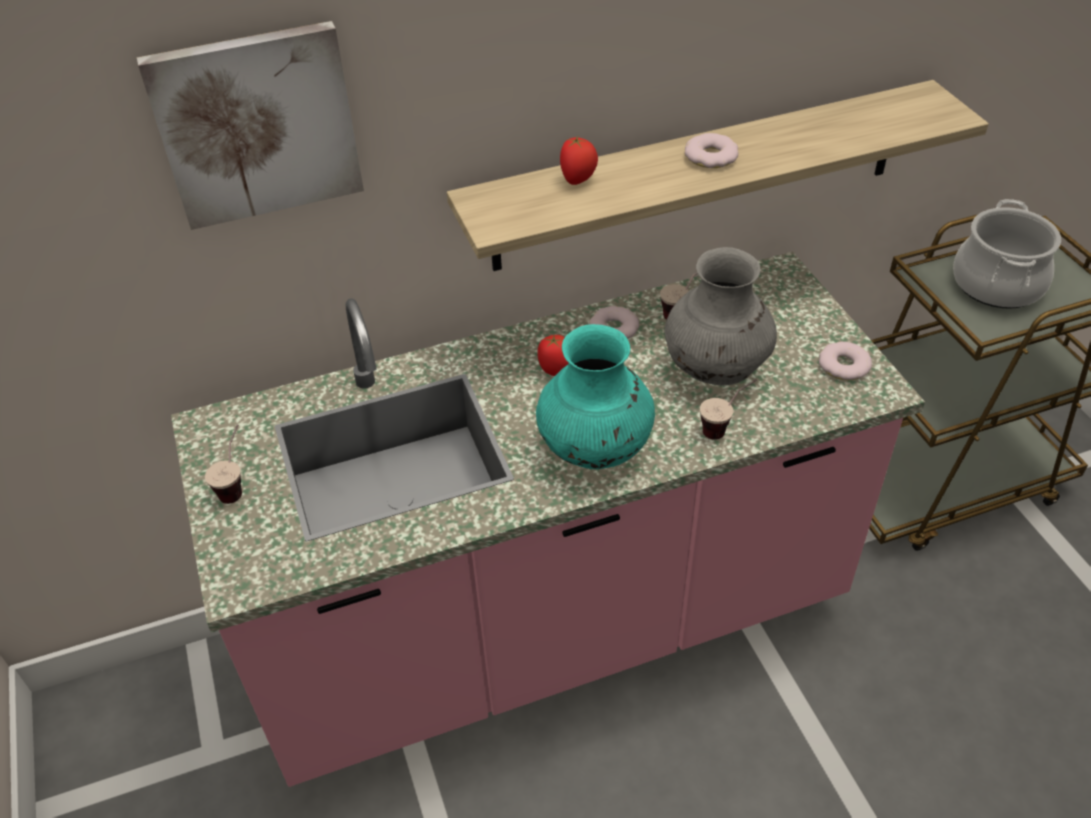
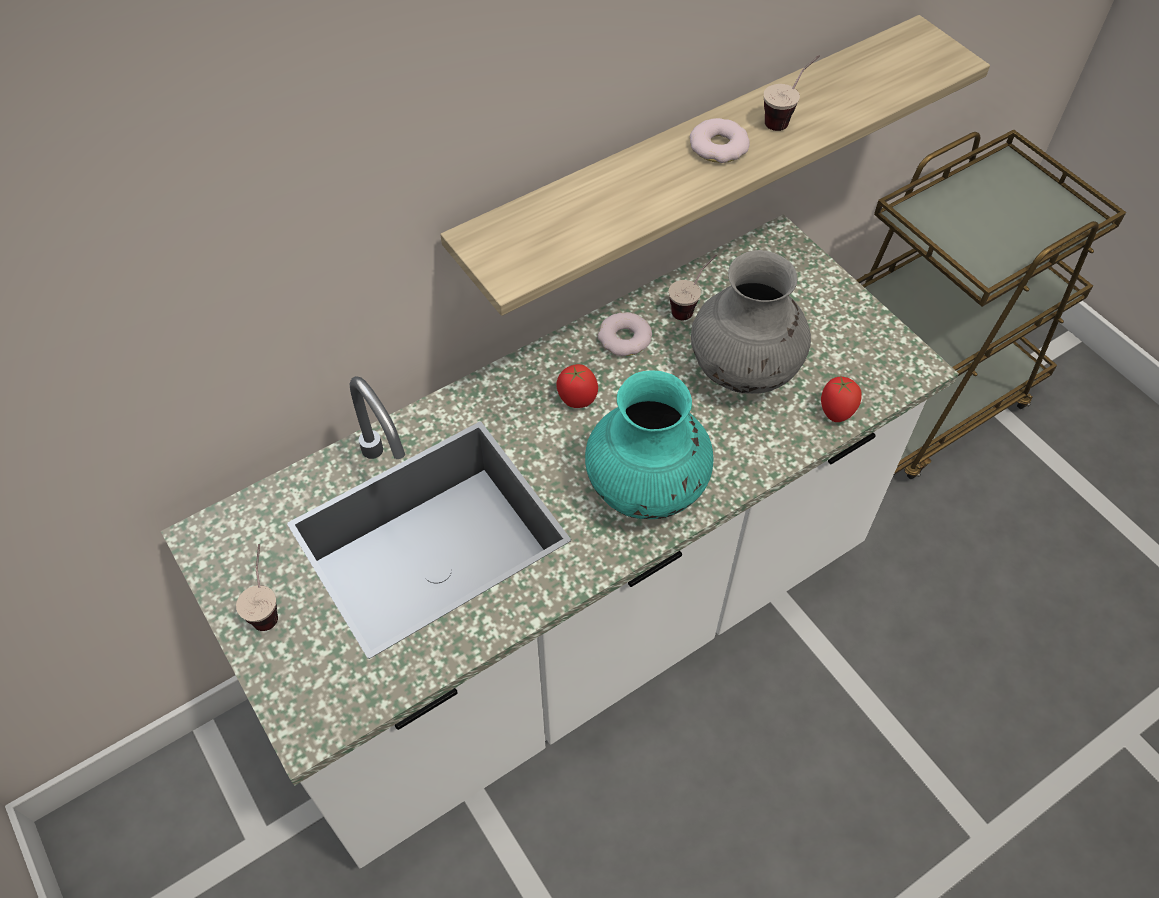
camera: 15 degrees left, 10 degrees up
(257, 125) = (228, 211): picture -> none
(553, 628) = (579, 632): pink counter -> white counter
(578, 180) = (584, 197): tomato -> tomato (836, 412)
(725, 427) = (771, 438): cup -> cup (786, 118)
(843, 366) = (870, 345): donut -> none
(996, 284) = (982, 214): cooking pot -> none

